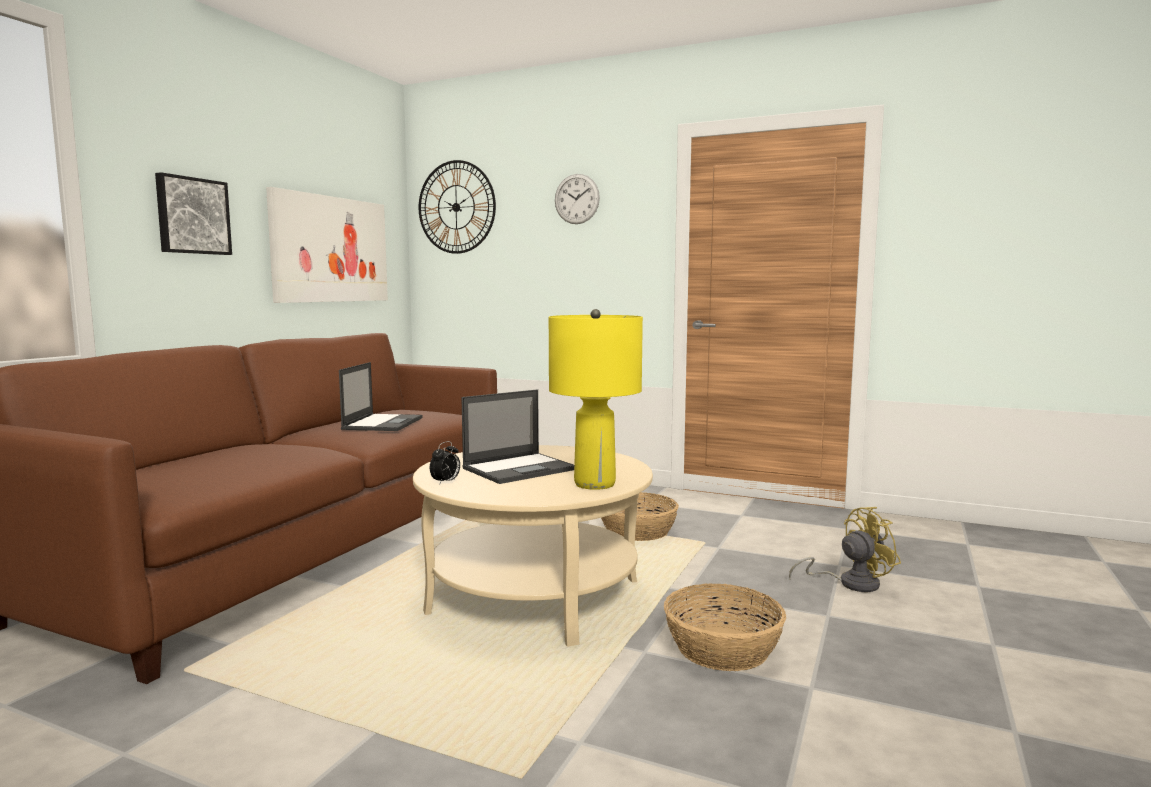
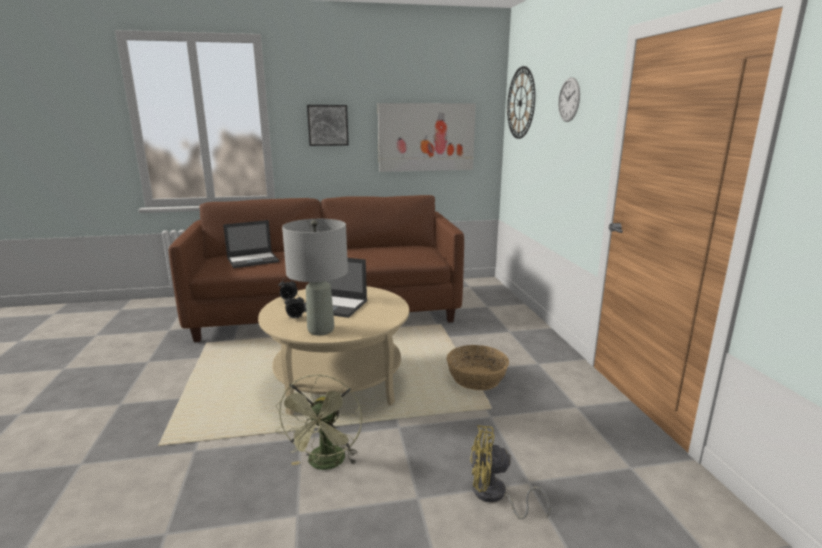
camera: 55 degrees right, 10 degrees up
(383, 423) = (375, 254): laptop -> laptop (253, 260)
(527, 488) = (295, 318): none -> alarm clock
(594, 484) = (321, 330): yellow table lamp -> grey table lamp
(722, 648) = (325, 464): basket -> green fan
(850, 583) = (495, 496): yellow fan -> yellow fan turned 150 degrees clockwise

